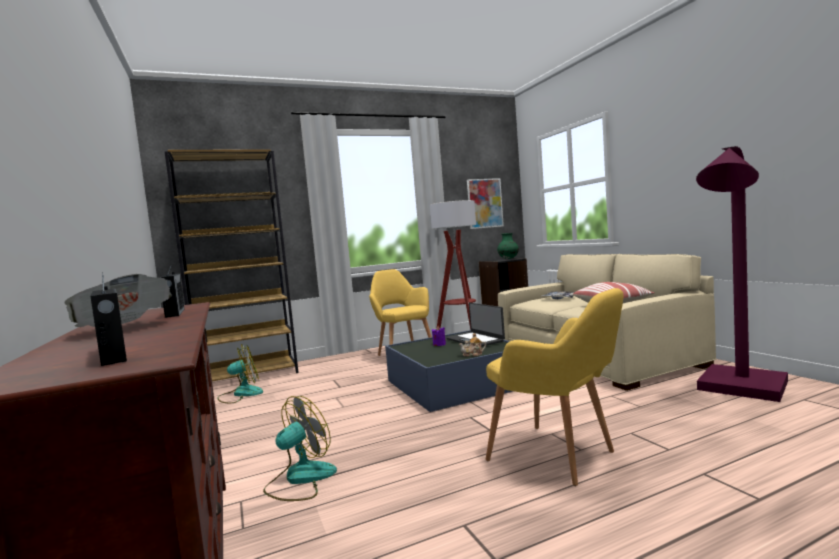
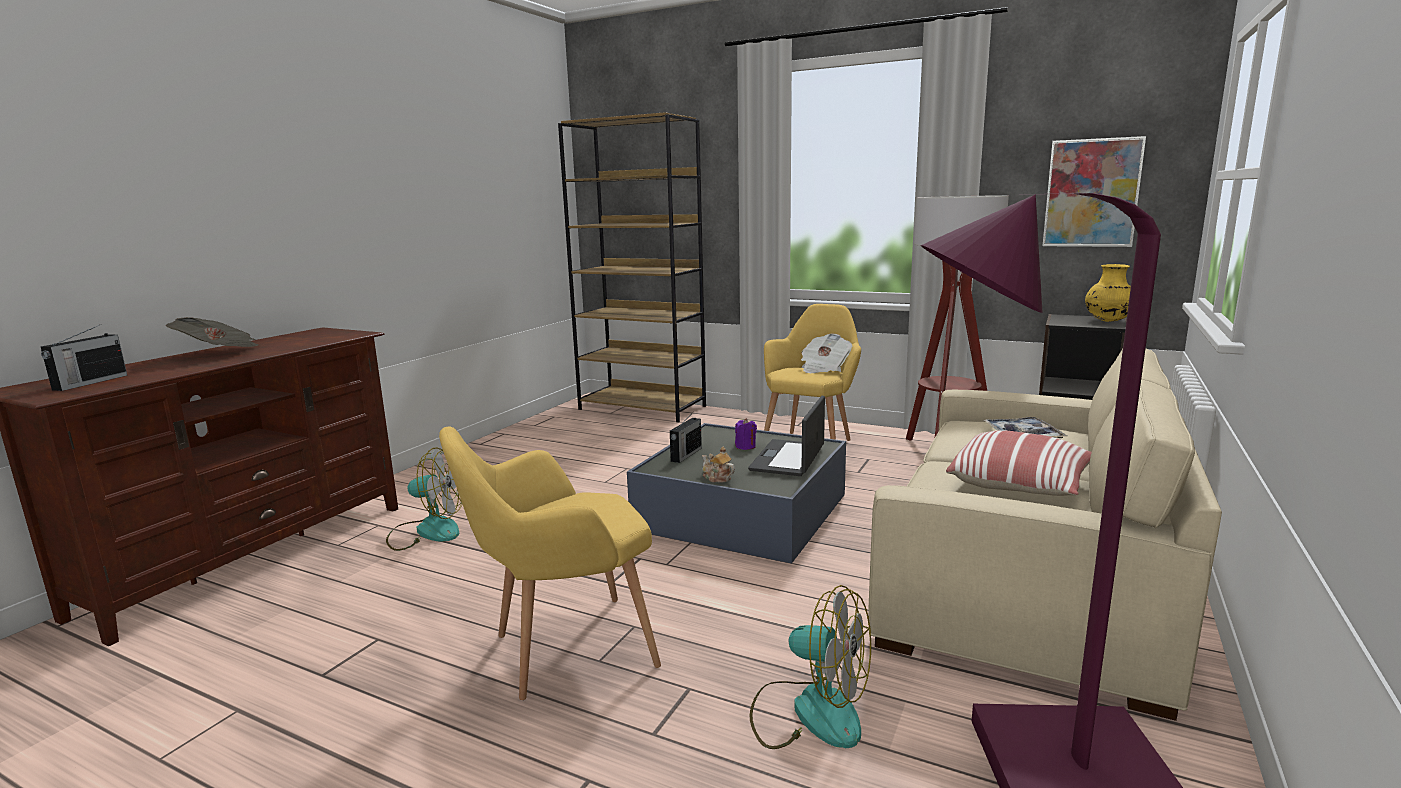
camera: 50 degrees right, 10 degrees up
(174, 313) = (300, 343): radio -> radio (685, 455)
(241, 394) = (591, 427): fan -> fan (809, 712)
(405, 304) = (824, 368): none -> newspaper
(508, 258) = (1108, 321): green vase -> yellow vase
(559, 457) = (562, 651): yellow armchair -> yellow armchair turned 60 degrees clockwise

